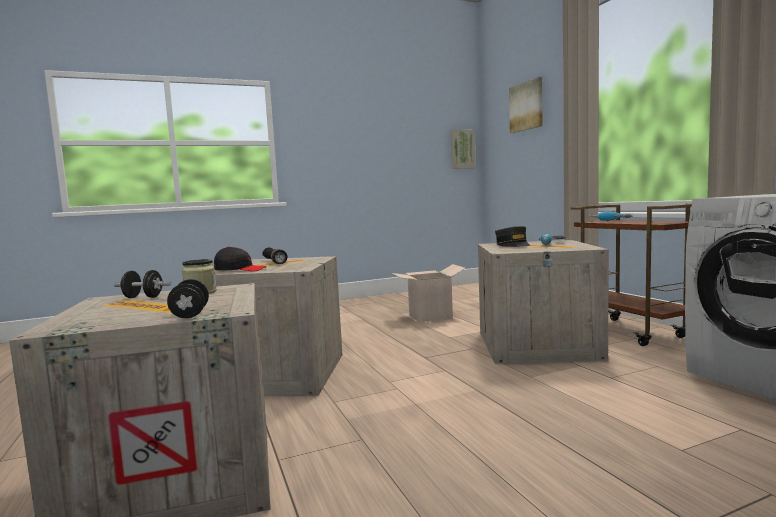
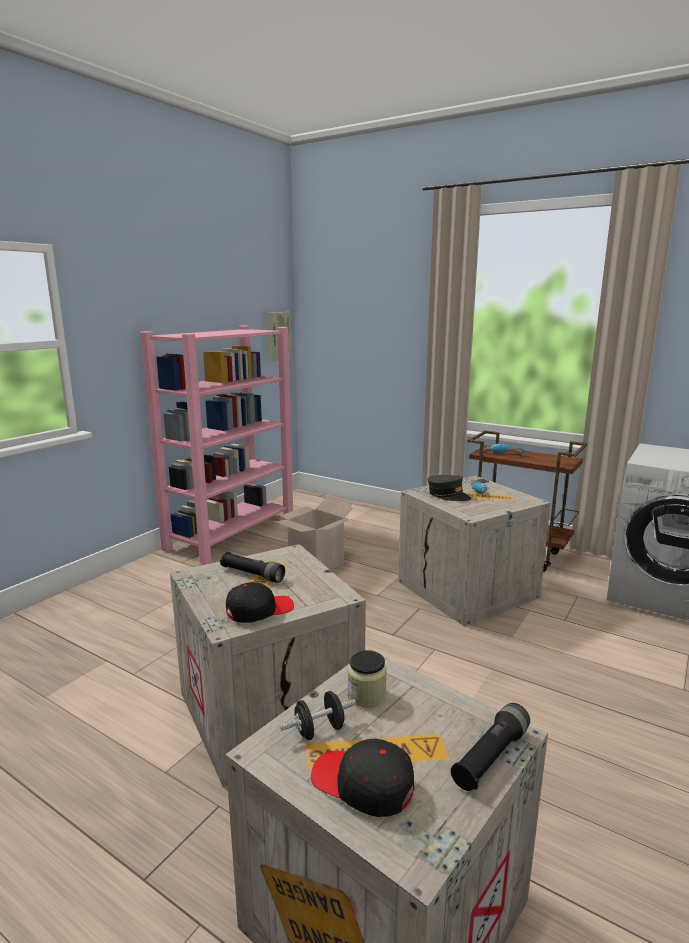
camera: 35 degrees left, 10 degrees up
(105, 311) = (363, 784): none -> black cap
(190, 315) = (490, 757): black dumbbell -> black flashlight
(395, 298) = (231, 534): none -> pink bookcase
(526, 106) = (369, 299): picture -> none

